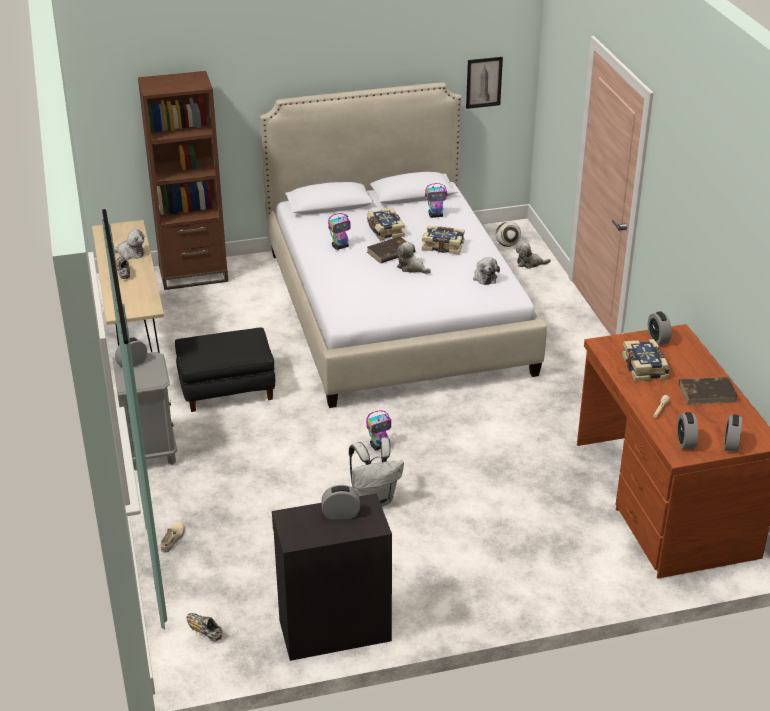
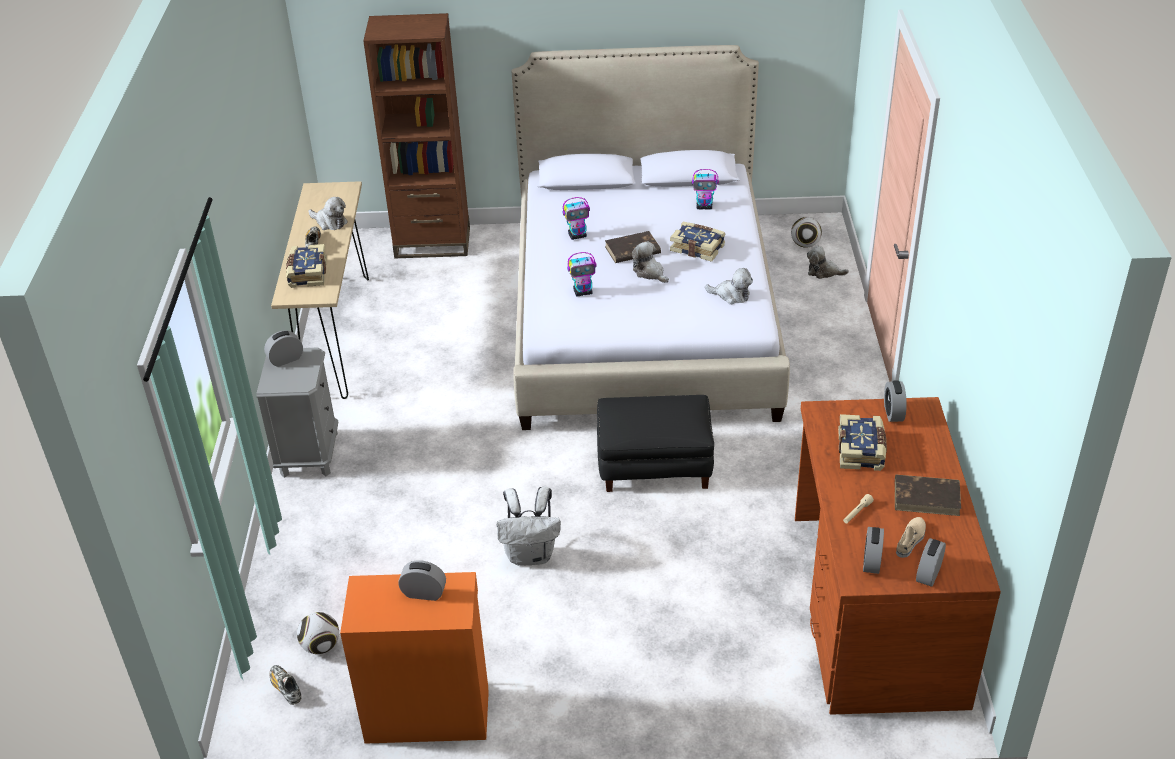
camera: 15 degrees right, 5 degrees up
(173, 539) = (293, 569): beige shoe -> beige shoe (911, 540)
(222, 594) = (321, 646): none -> football
(227, 388) = (419, 389): black ottoman -> black ottoman (655, 463)
(333, 629) = (426, 712): black cabinet -> orange cabinet
(379, 445) = (562, 486): toy robot -> toy robot (583, 292)
(384, 230) = (636, 220): book -> book (307, 273)
(484, 82) = (789, 48): picture -> none
(484, 277) = (731, 295): plush toy -> plush toy turned 75 degrees counterclockwise

